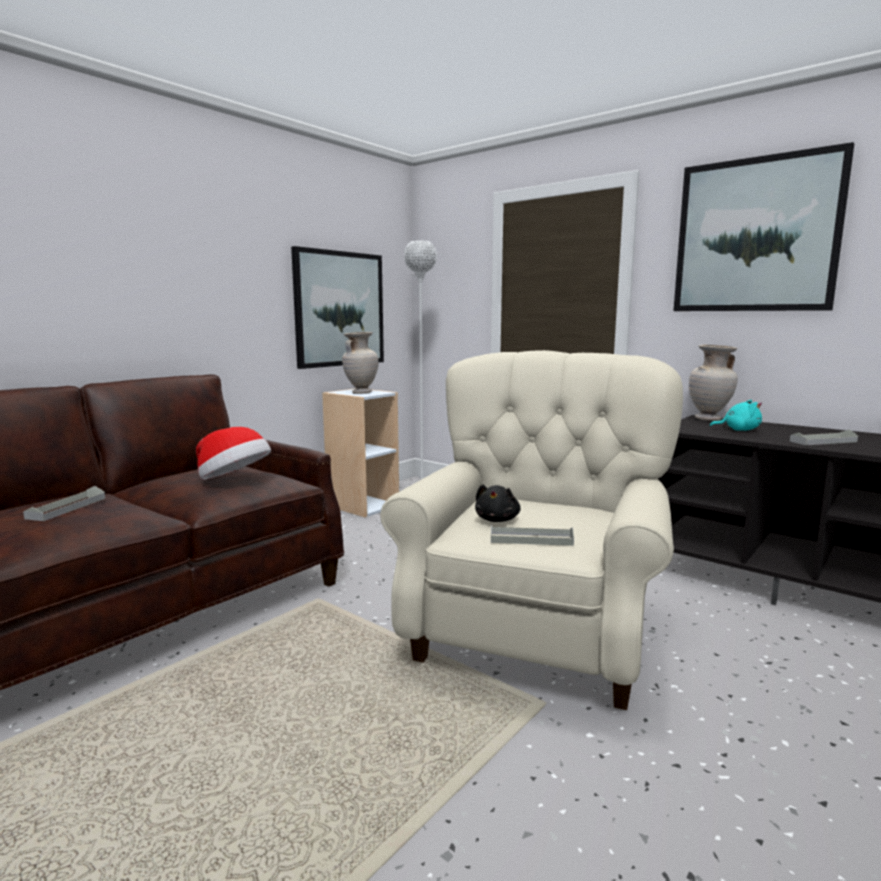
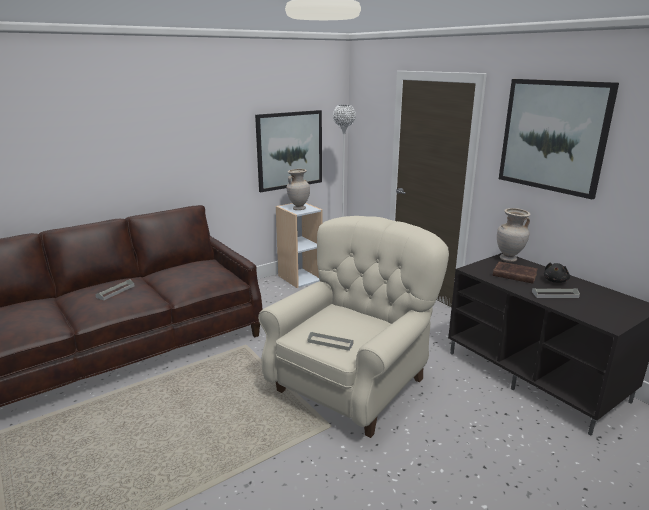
camera: 15 degrees right, 10 degrees up
(234, 480) = (201, 278): hat -> none
(497, 519) = (324, 325): black plush toy -> black plush toy (555, 281)
(738, 430) = (513, 275): turquoise plush toy -> brown book

